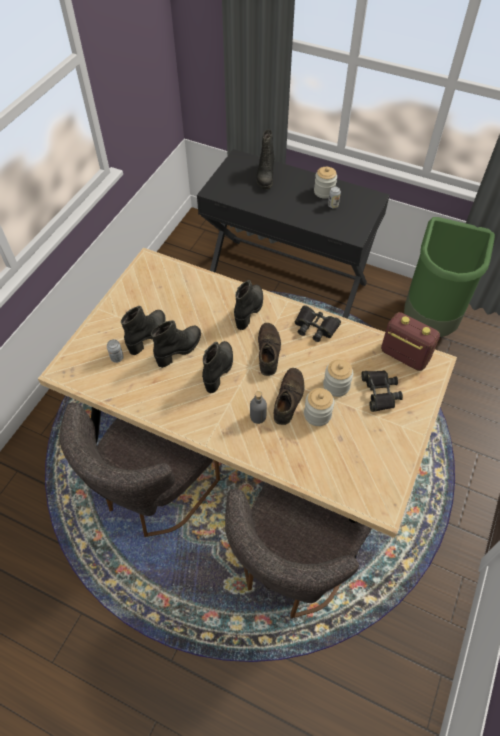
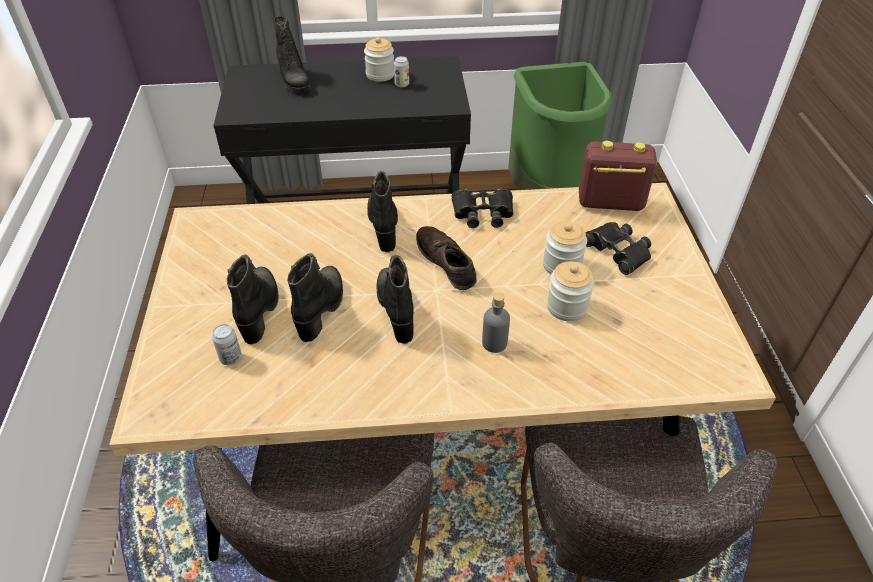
camera: 30 degrees left, 10 degrees down
(288, 398) = (516, 304): brown shoe -> none

